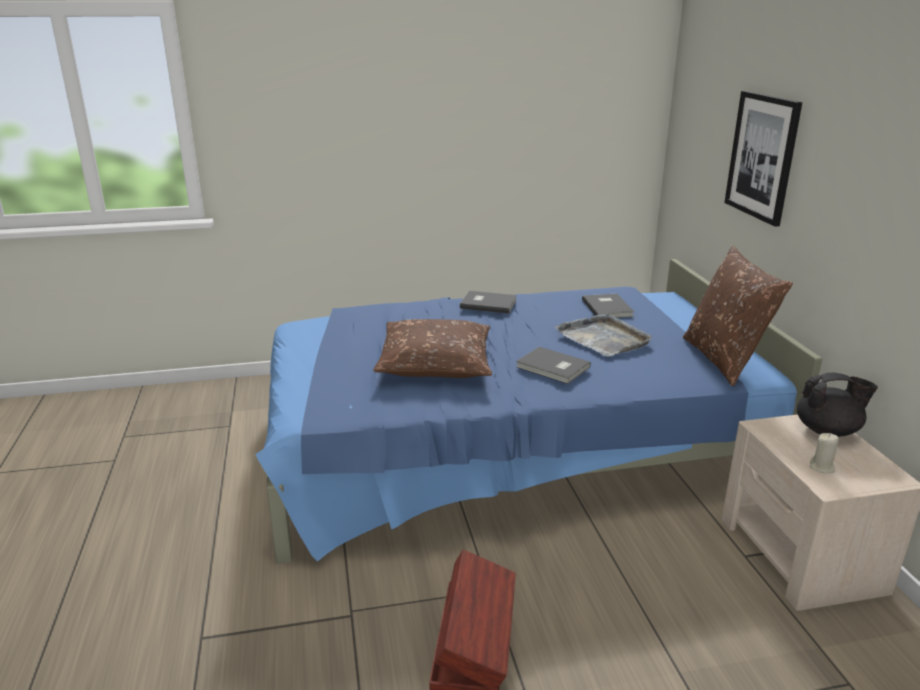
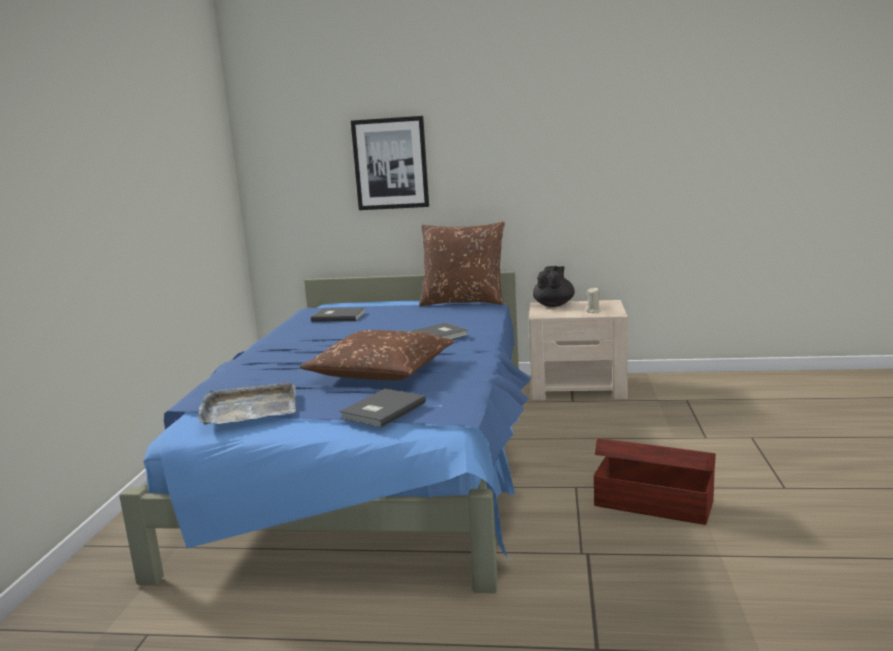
camera: 70 degrees left, 10 degrees down
(488, 303) = (275, 346): grey book -> grey book (381, 410)
(604, 338) = (397, 321): grey tray -> grey tray (249, 408)

